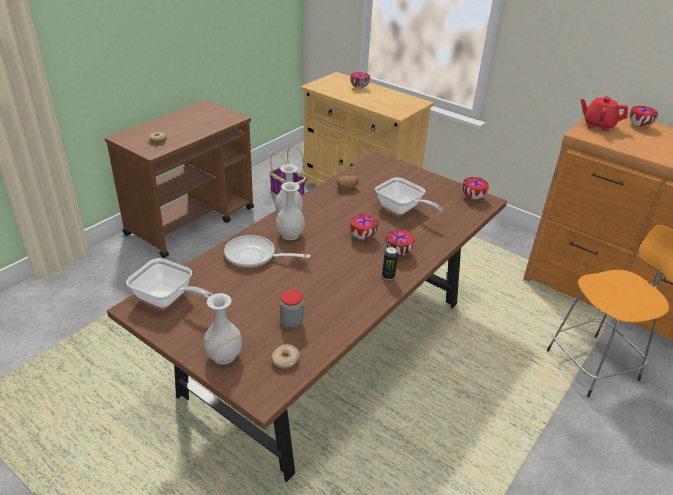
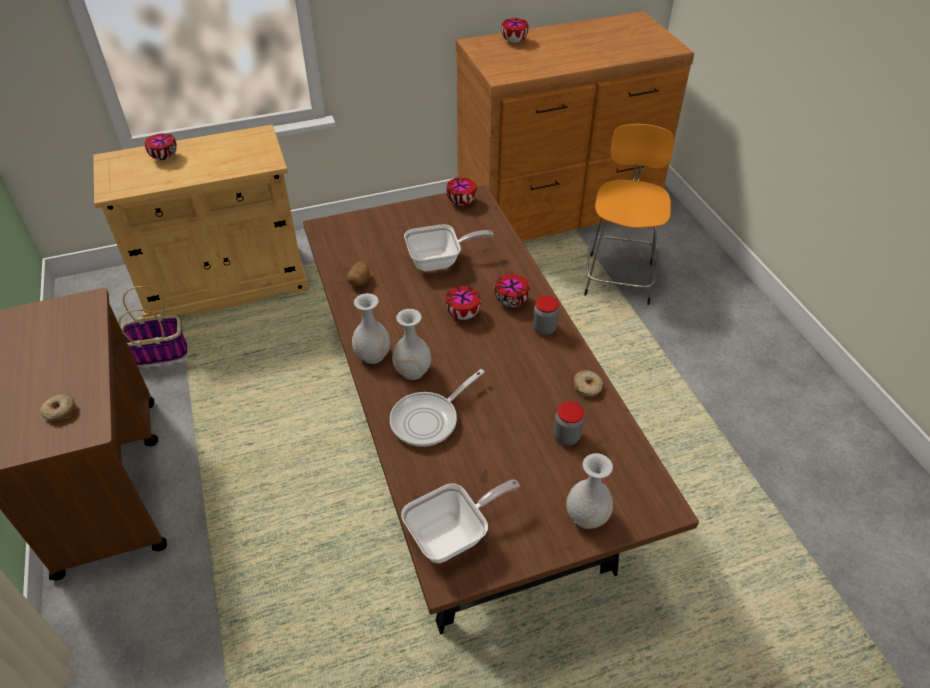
camera: 55 degrees left, 10 degrees up
(286, 360) = (622, 466): donut -> donut (587, 387)
(388, 276) = (544, 328): can -> jar
(598, 125) = (493, 60): red teapot -> none

